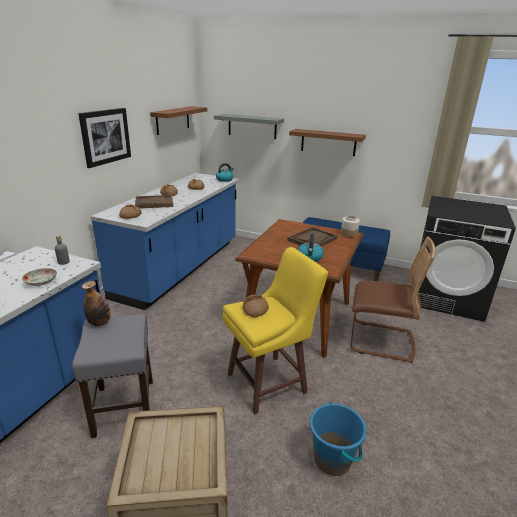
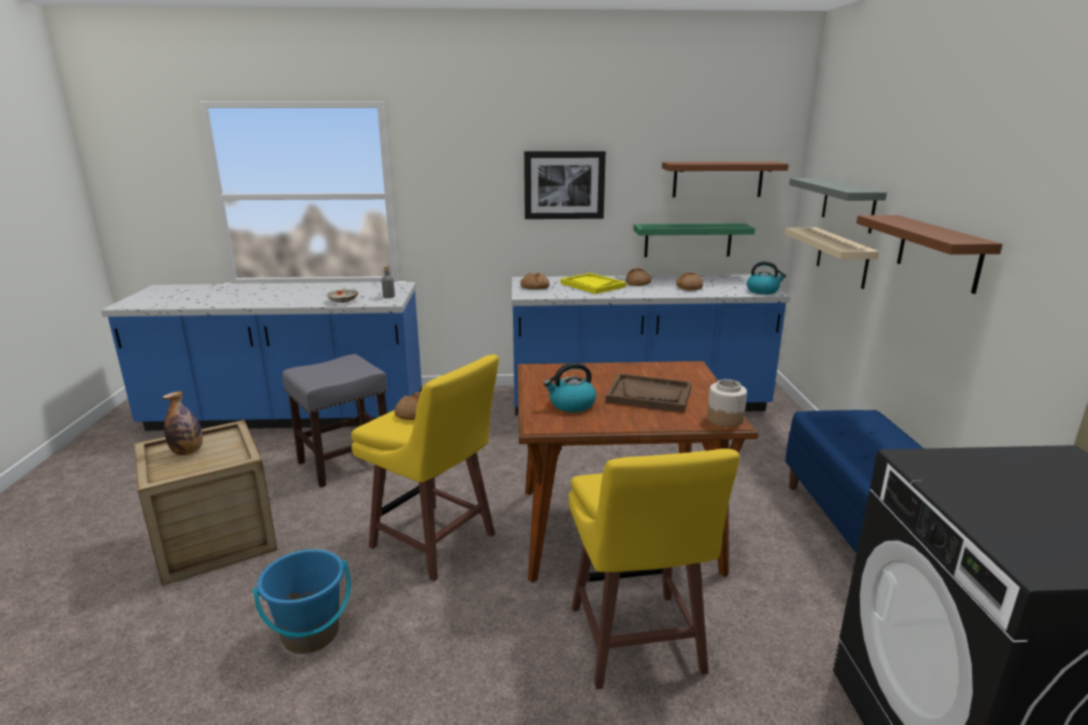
camera: 65 degrees right, 5 degrees down
(99, 323) = (350, 359): bottle -> bottle (188, 452)
(154, 203) = (592, 285): brown tray -> yellow tray
(166, 160) = (688, 240): none -> green shelf
(253, 153) = (842, 257): none -> beige shelf
(380, 341) = (635, 642): brown chair -> yellow stool

